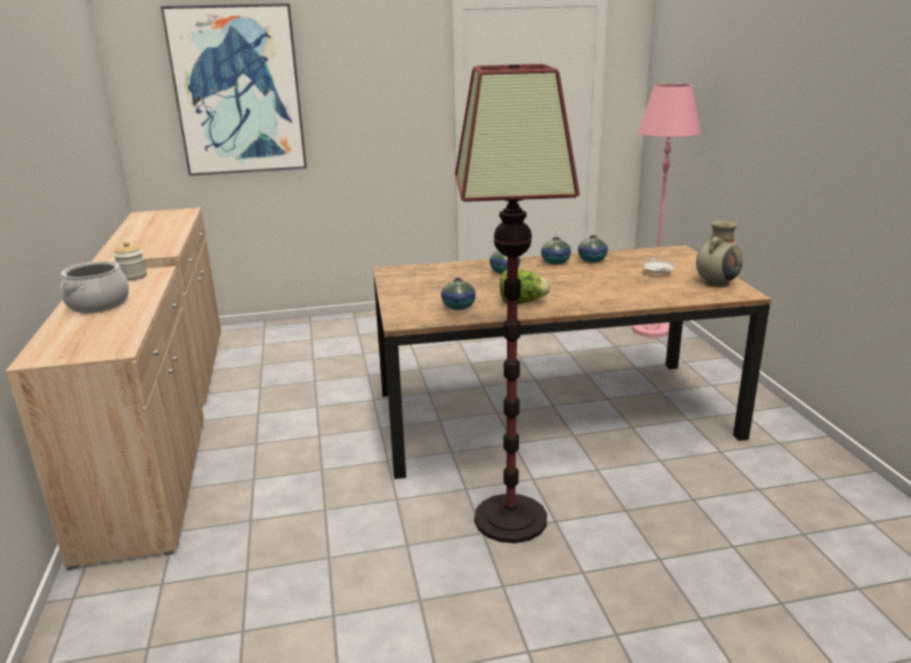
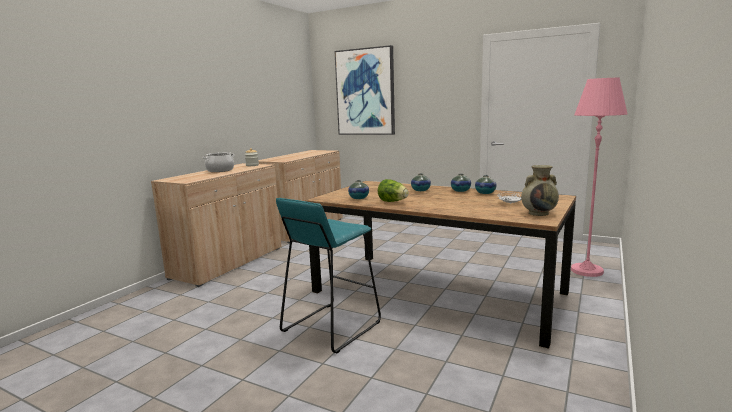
camera: 40 degrees right, 10 degrees down
(510, 519) = (330, 327): floor lamp -> turquoise stool

